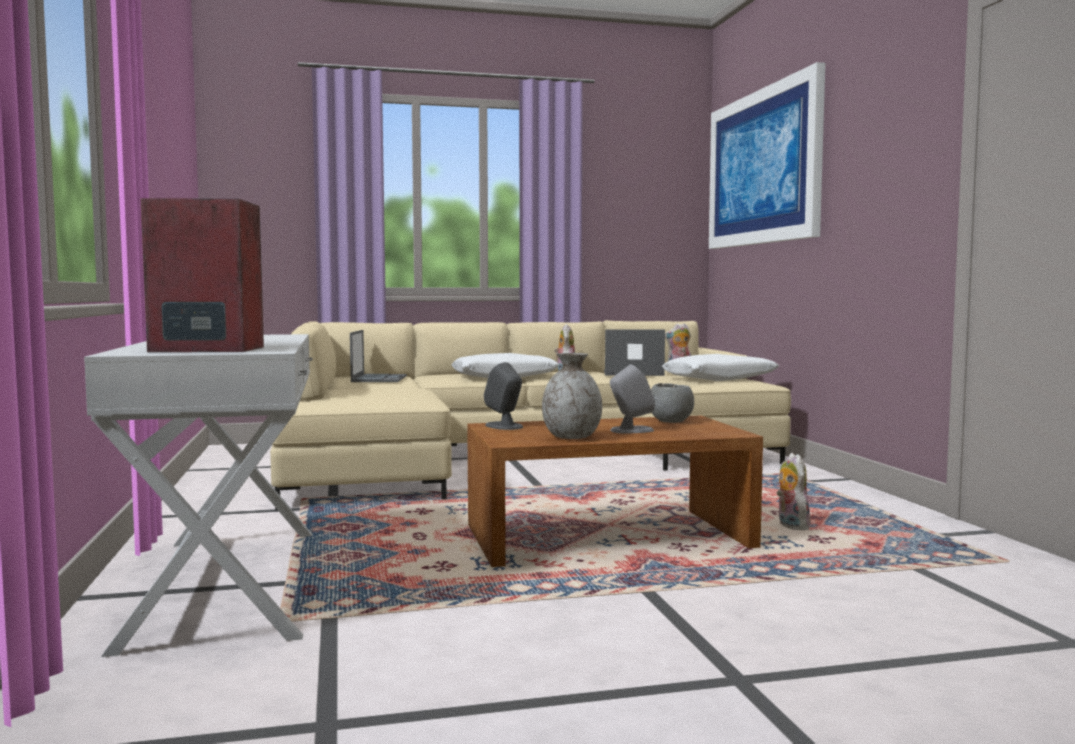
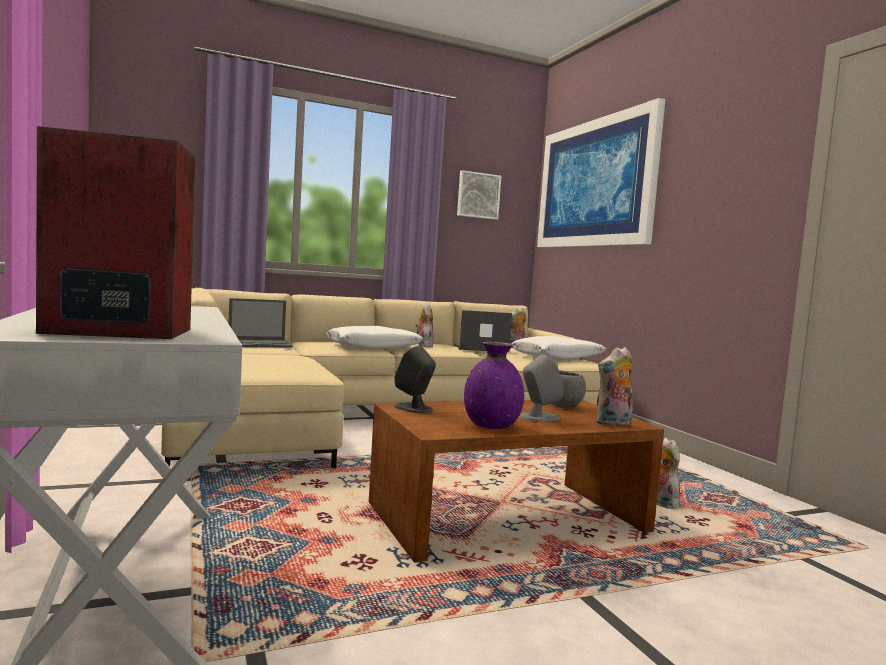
camera: 10 degrees left, 0 degrees up
(379, 379) = (260, 344): laptop -> laptop turned 75 degrees clockwise
(571, 437) = (491, 426): grey vase -> purple vase
(631, 192) = (478, 195): none -> picture
(709, 433) = (613, 424): none -> plush toy

